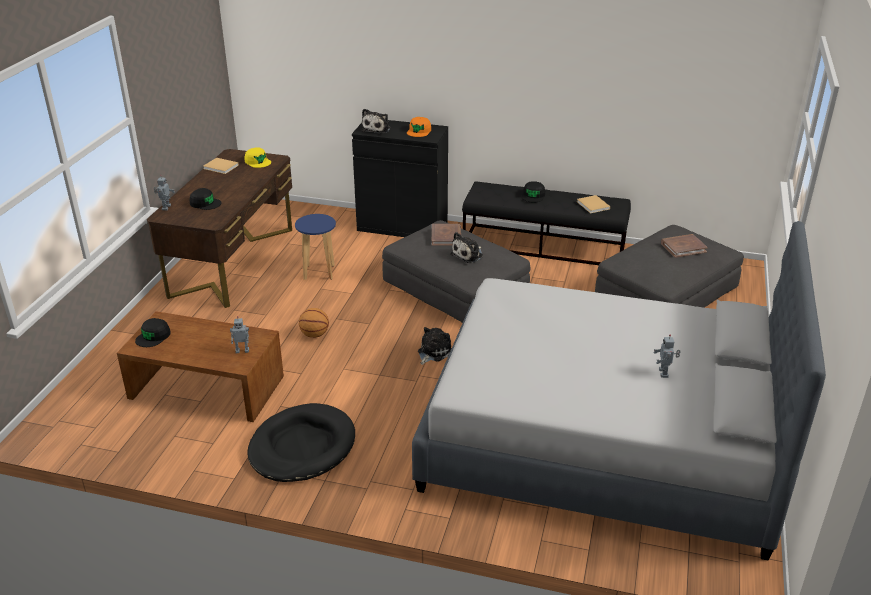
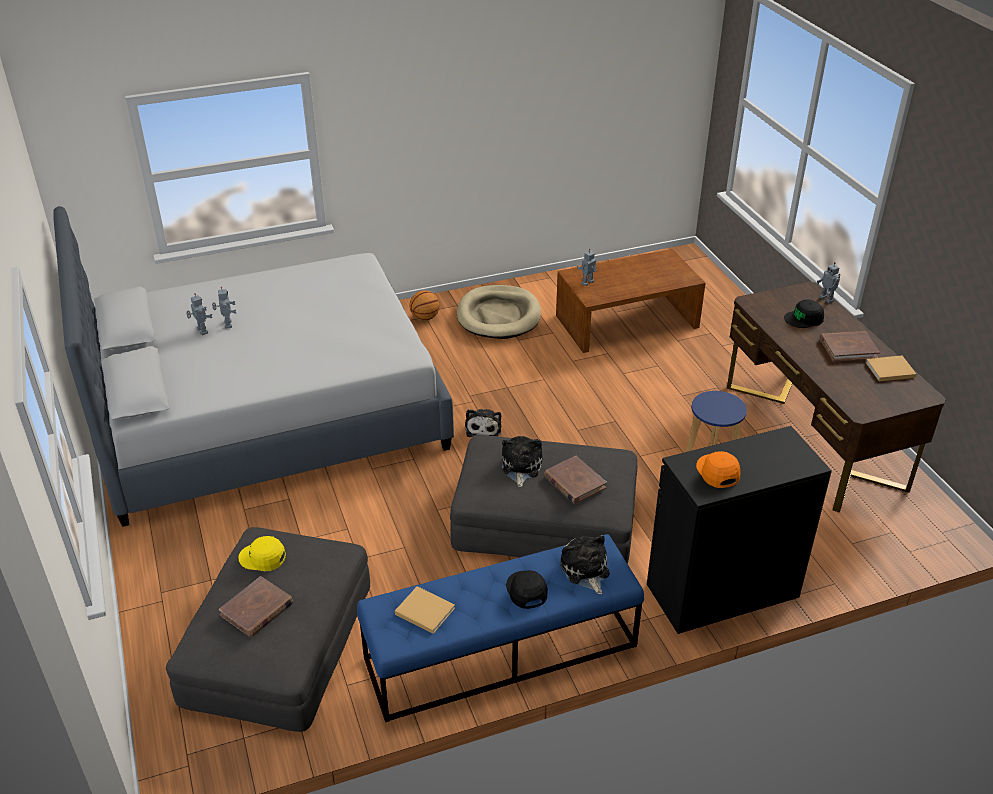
camera: 145 degrees right, 5 degrees up
(153, 336) = (668, 266): black cap -> none
(218, 182) = (848, 348): none -> brown book
(258, 162) = (871, 396): yellow cap -> yellow cap (263, 557)
(302, 447) = (499, 316): black dog bed -> beige dog bed
(315, 334) = (610, 397): basketball -> basketball (425, 318)
(377, 129) = (776, 450): plush toy -> plush toy (585, 570)
(544, 246) = (500, 652): black bench -> blue bench
(636, 371) = (227, 324): none -> toy robot

